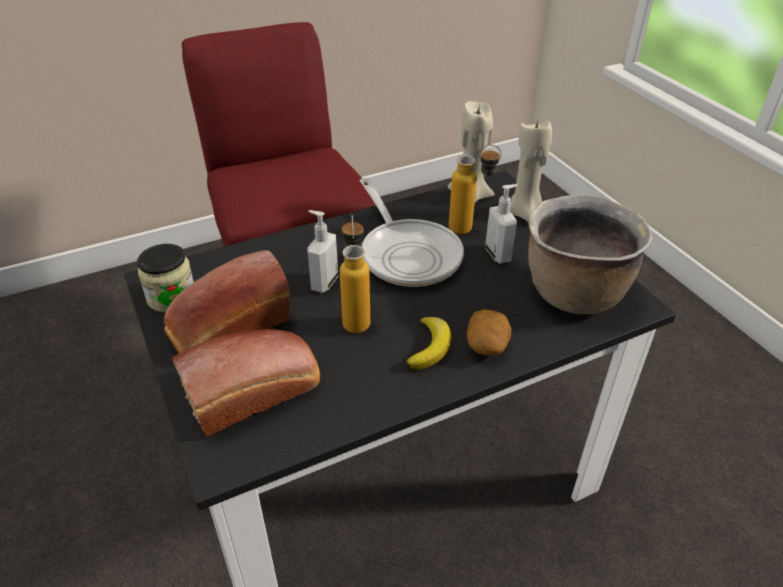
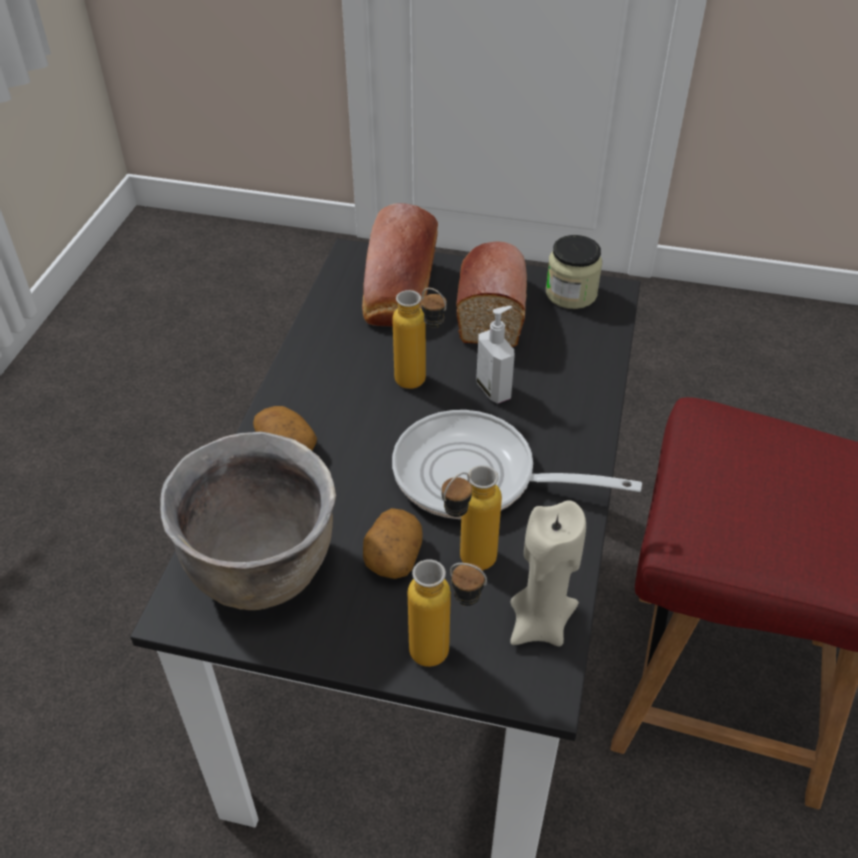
camera: 130 degrees right, 5 degrees up
(430, 346) = (329, 408): banana -> none
(498, 254) = (393, 555): soap dispenser -> potato
(524, 212) = (445, 656): beige candle -> bottle

